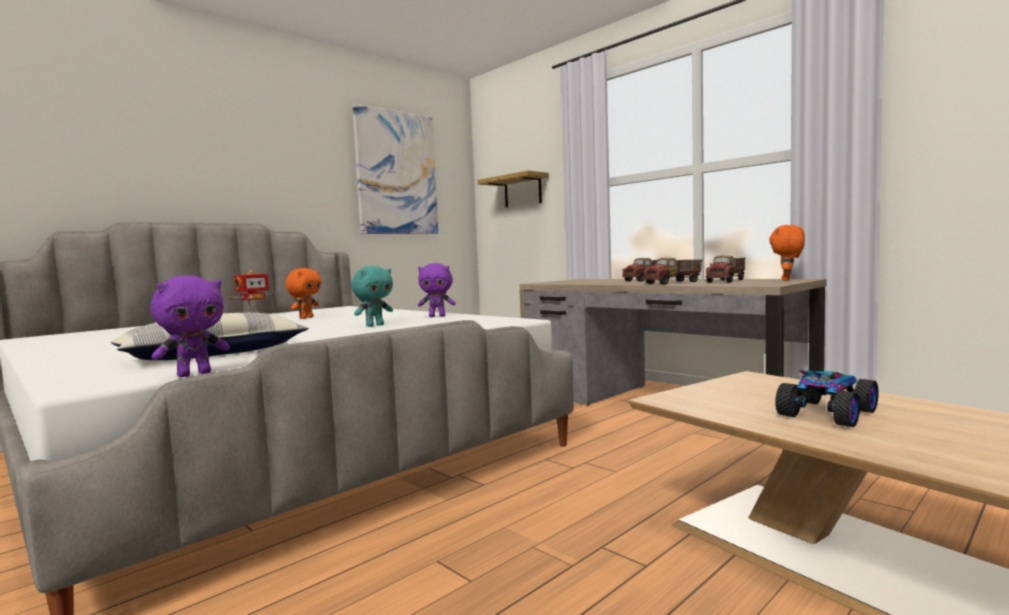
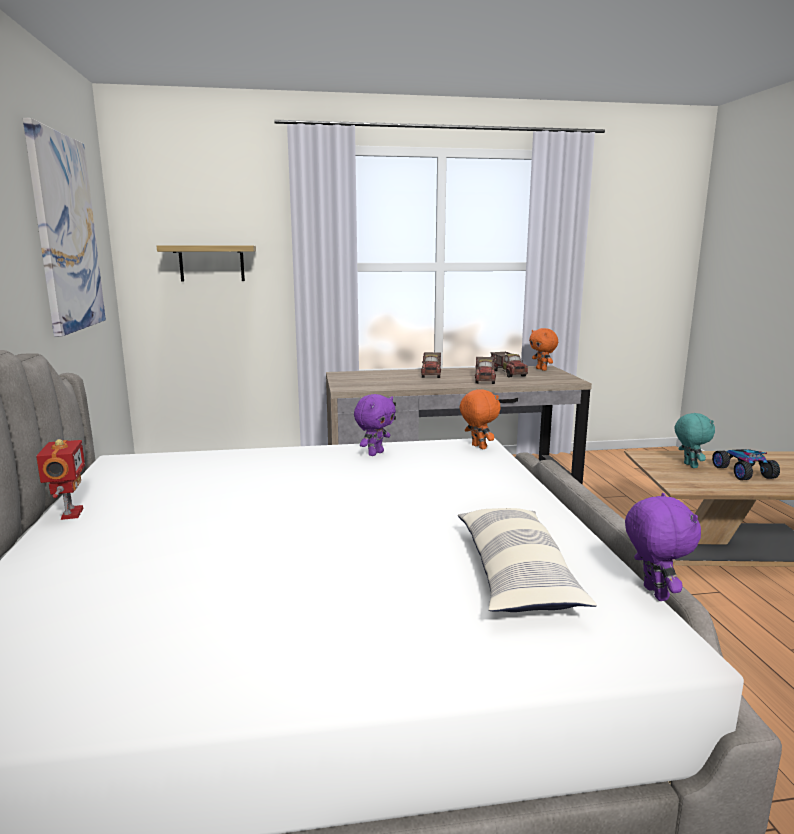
camera: 55 degrees left, 10 degrees up
(306, 318) = (212, 495): orange plush toy -> orange plush toy (478, 447)
(374, 325) = (397, 484): turquoise plush toy -> turquoise plush toy (689, 465)

